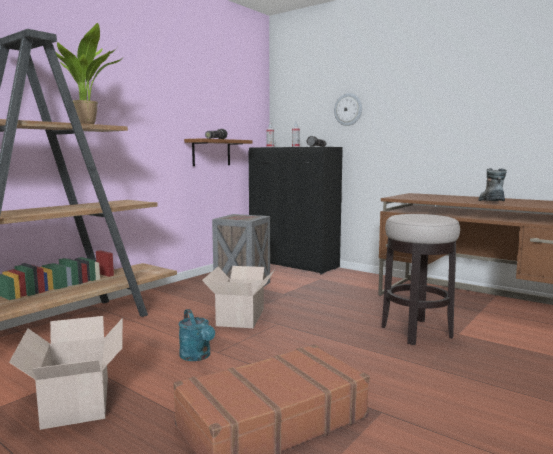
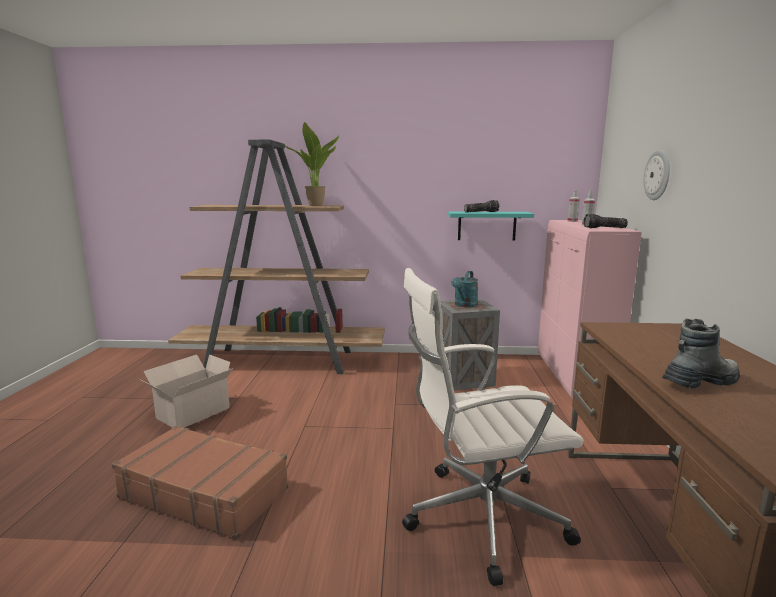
camera: 55 degrees right, 5 degrees up
(197, 357) = (288, 422): turquoise watering can -> turquoise watering can (464, 305)
(211, 152) = (486, 226): brown shelf -> turquoise shelf
(241, 316) = (388, 407): cardboard box -> none
(294, 265) = (574, 377): black cabinet -> pink cabinet
(416, 332) = (480, 517): stool -> white office chair

